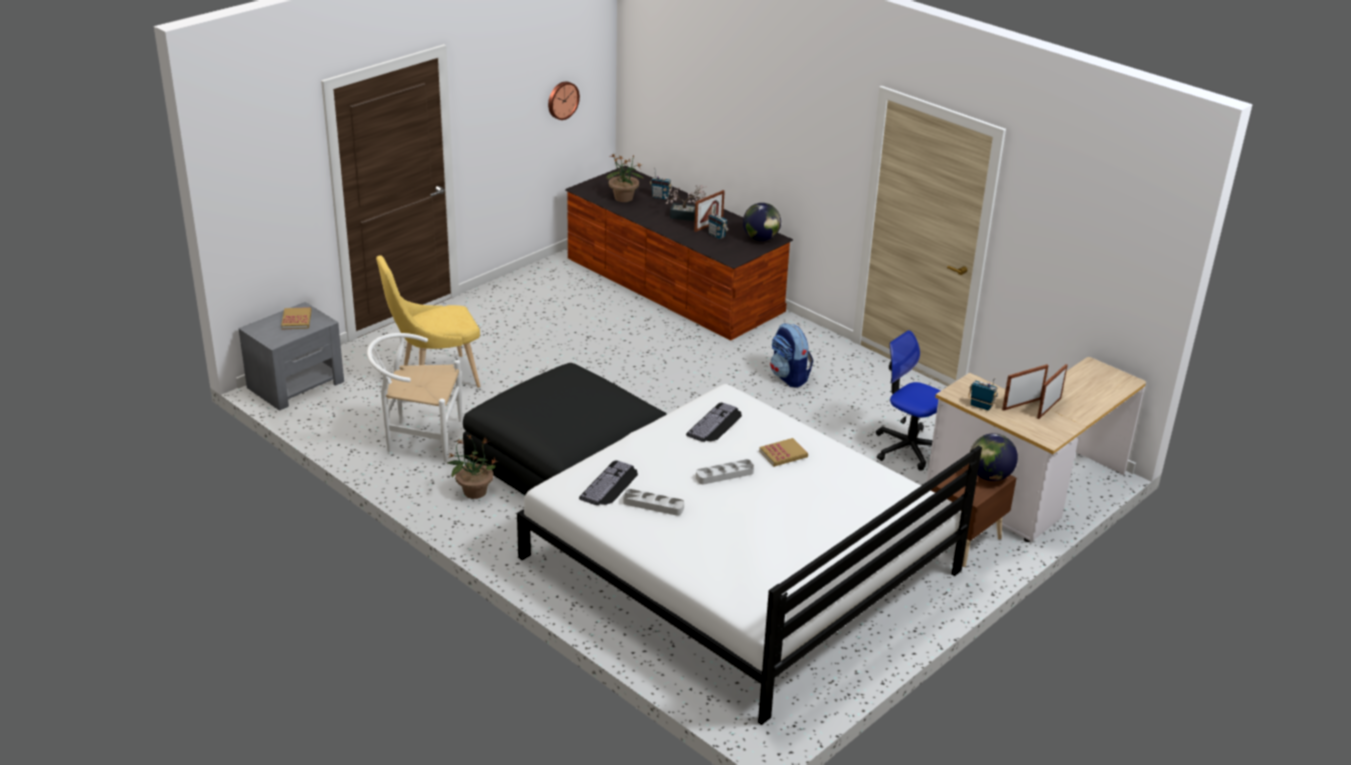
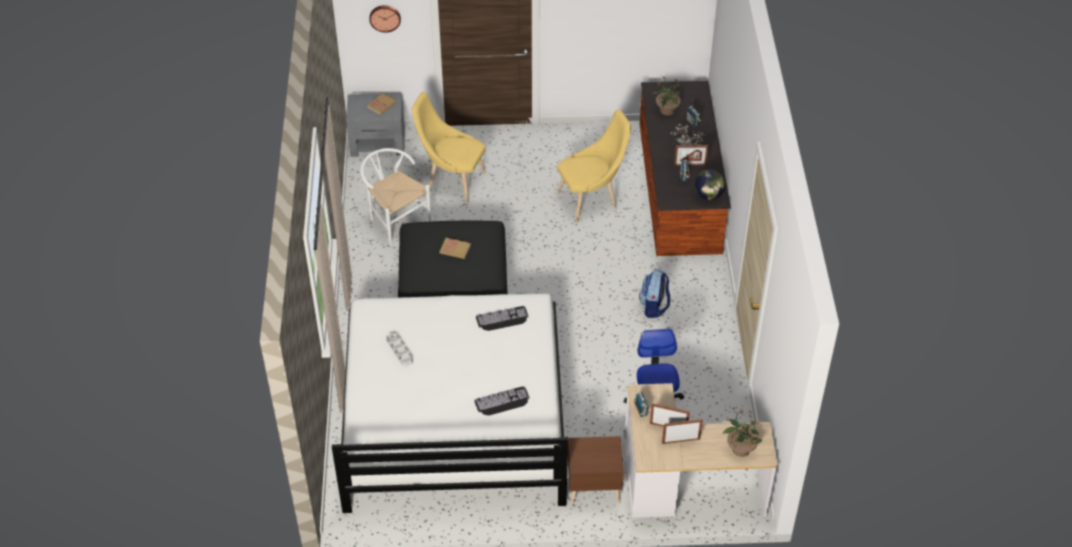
camera: 45 degrees right, 15 degrees up
(474, 492) = (381, 275): potted plant -> potted plant (740, 448)
(562, 100) = (653, 19): wall clock -> wall clock (385, 17)
(604, 328) = (591, 200): none -> yellow chair
(611, 485) = (396, 323): keyboard -> keyboard (502, 402)
(724, 475) = (461, 356): grey tray -> none
(783, 454) = (510, 364): book -> book (455, 249)
(989, 476) = (608, 459): globe -> none

